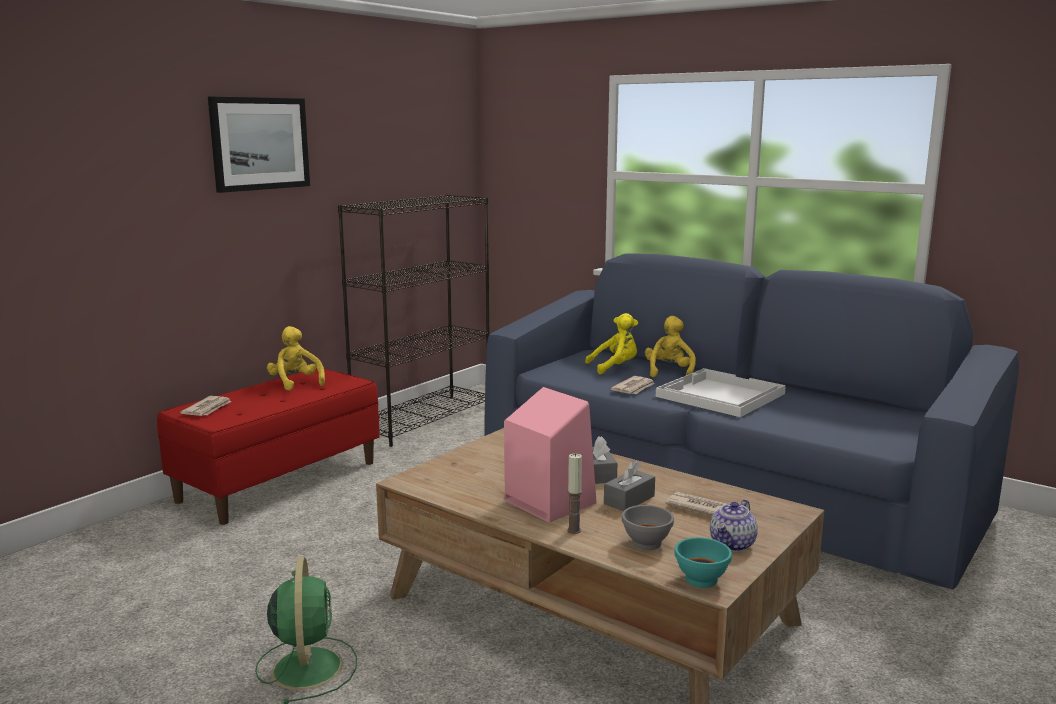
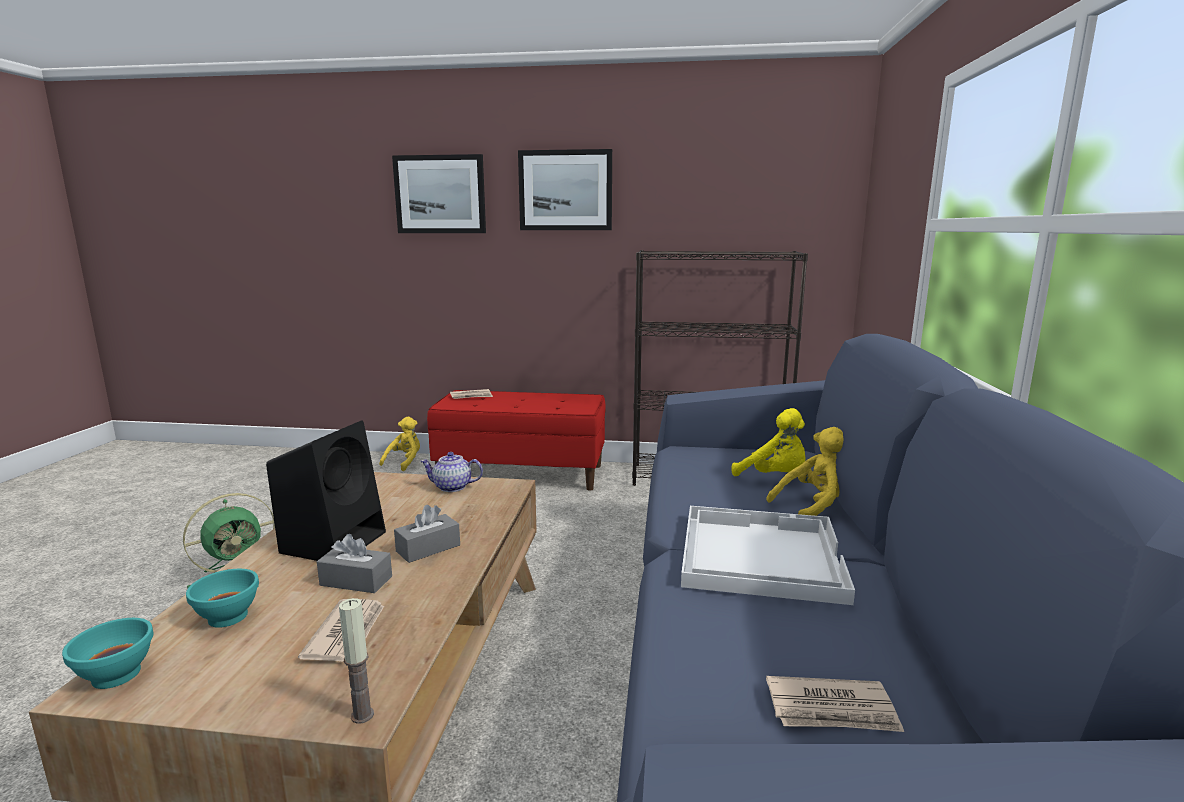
camera: 60 degrees right, 0 degrees up
(112, 152) = (440, 194): none -> picture
(296, 383) = (554, 399): yellow plush toy -> yellow plush toy (405, 462)
(548, 501) = (335, 541): pink speaker -> black speaker
(574, 530) = (260, 570): candle -> candle (362, 715)
(634, 388) = (706, 500): newspaper -> newspaper (832, 709)
(645, 543) = (228, 616): grey bowl -> turquoise bowl
(733, 544) = (227, 679): teapot -> teapot (452, 487)

